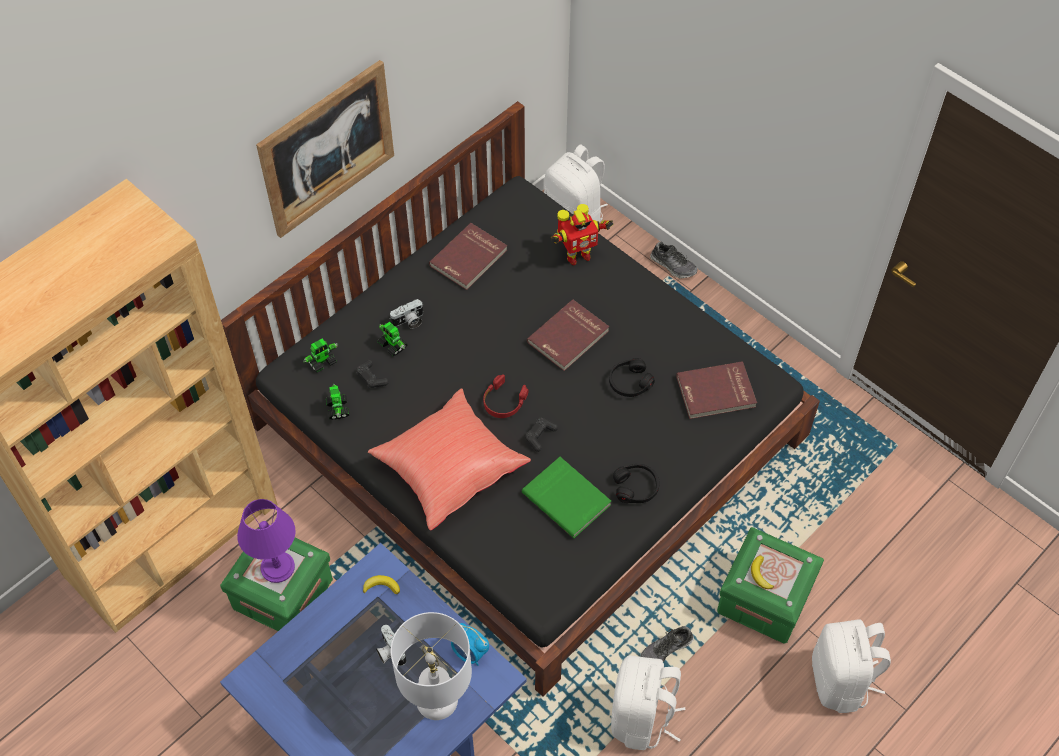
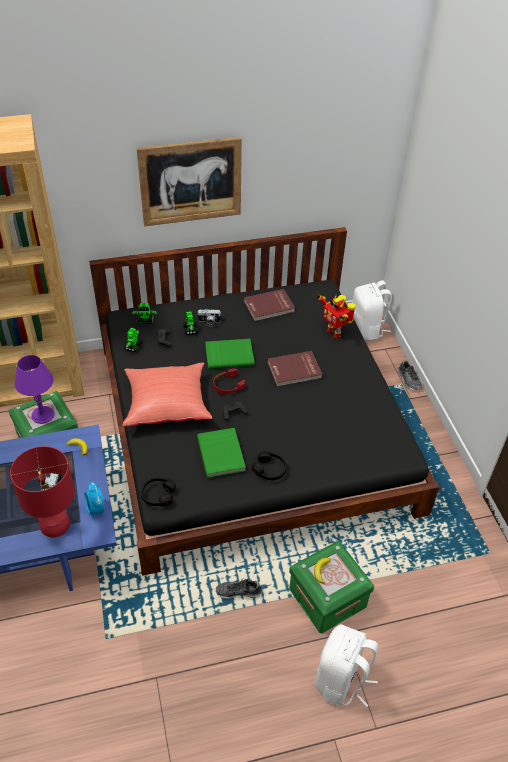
camera: 30 degrees right, 10 degrees down
(437, 699) = (56, 524): white table lamp -> red table lamp
(472, 357) = (229, 355): none -> green book
(577, 256) = (334, 332): toy robot -> toy robot turned 45 degrees clockwise
(629, 382) = (312, 411): black headphones -> black headphones (158, 495)
(642, 718) = (192, 624): white backpack -> none
(716, 393) = (364, 442): red book -> none

